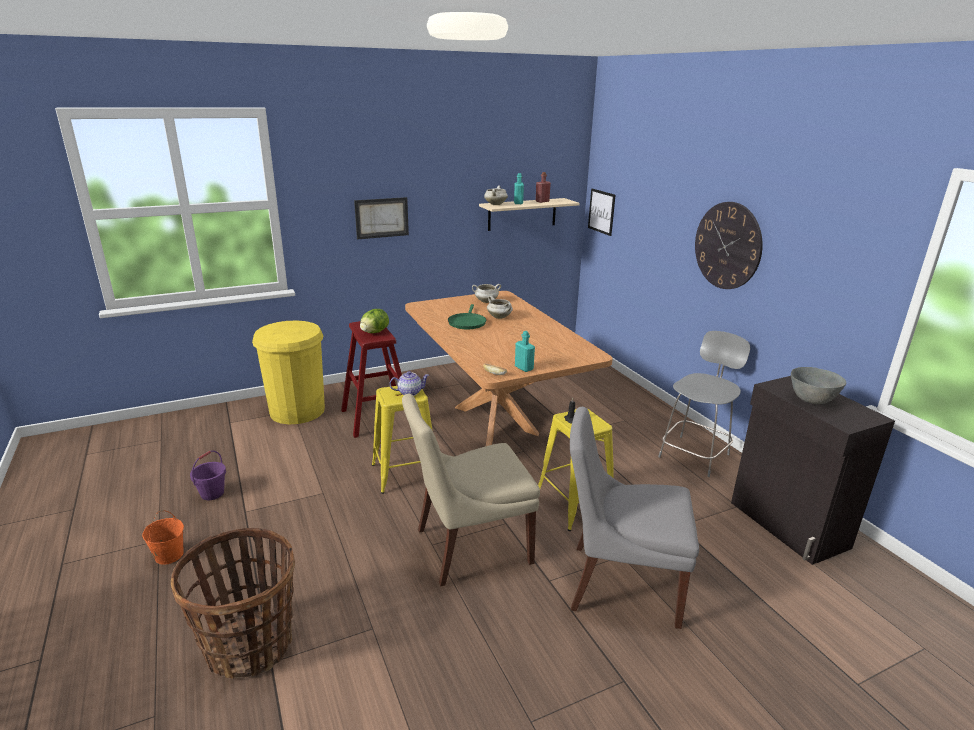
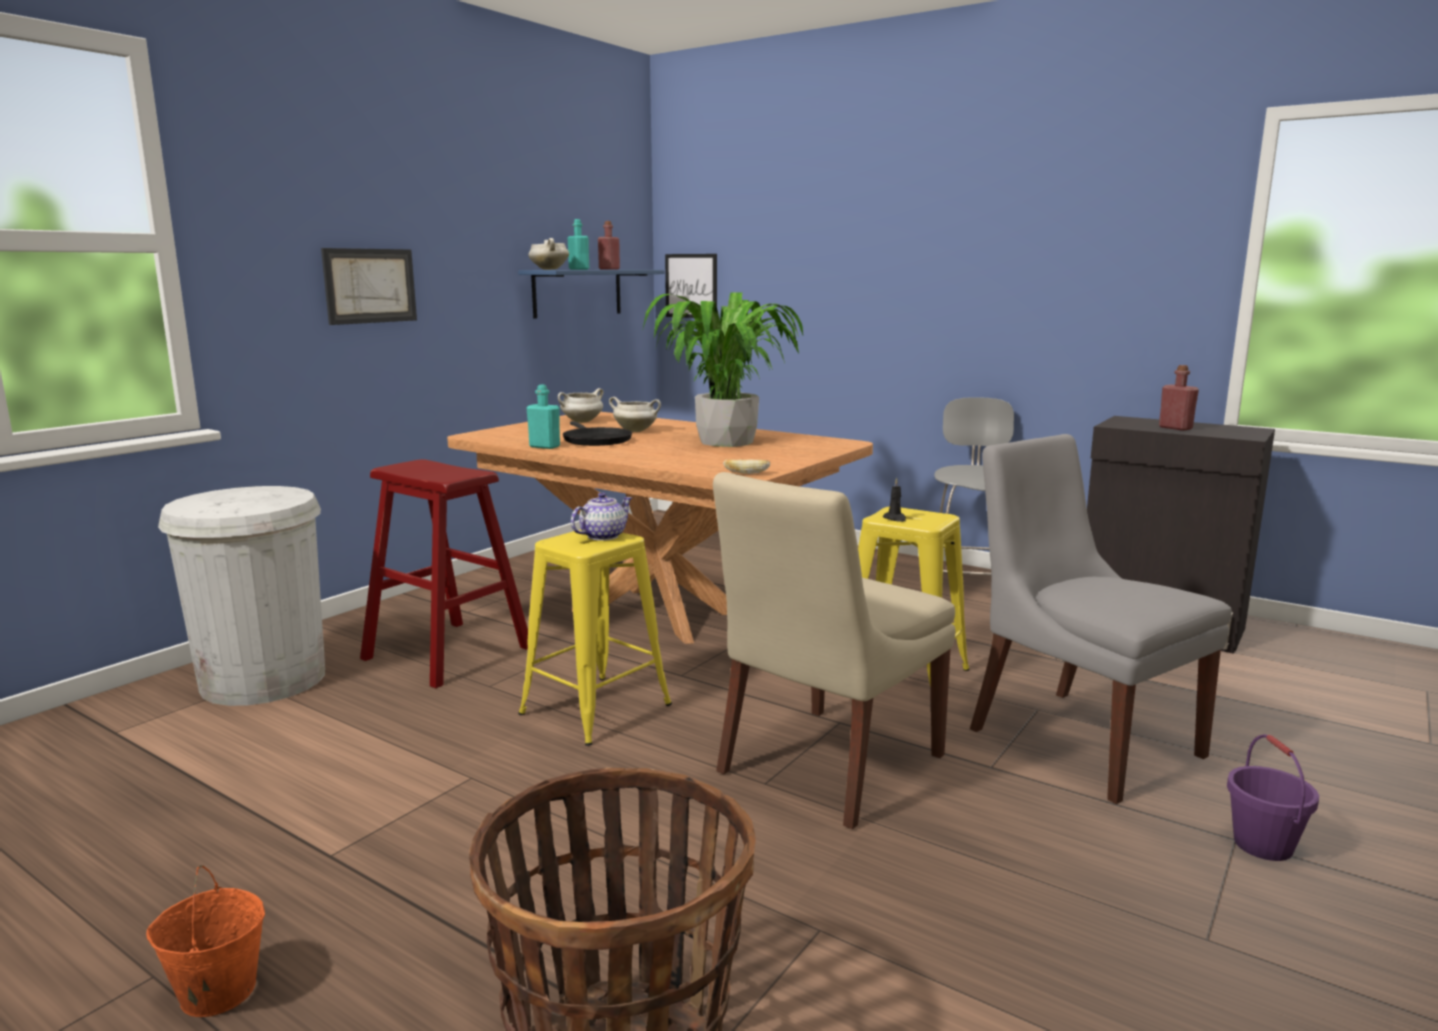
camera: 30 degrees left, 10 degrees down
(212, 493) = (208, 852): purple bucket -> purple bucket (1262, 845)
(297, 411) = (264, 680): yellow trash can -> white trash can
(374, 332) = (443, 471): lettuce -> none
(467, 322) = (595, 440): green frying pan -> black frying pan
(522, 214) = (577, 293): beige shelf -> blue shelf
(524, 368) = (777, 464): turquoise bottle -> turquoise bottle (544, 446)
(530, 340) = (727, 442): none -> potted plant
(619, 584) = (1078, 739): grey chair -> grey chair turned 75 degrees clockwise
(727, 246) = (943, 281): wall clock -> none
(811, 400) = (1175, 428): grey bowl -> red bottle

